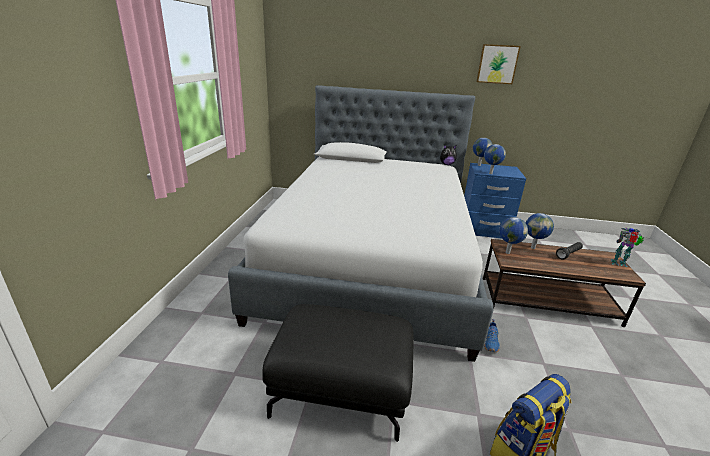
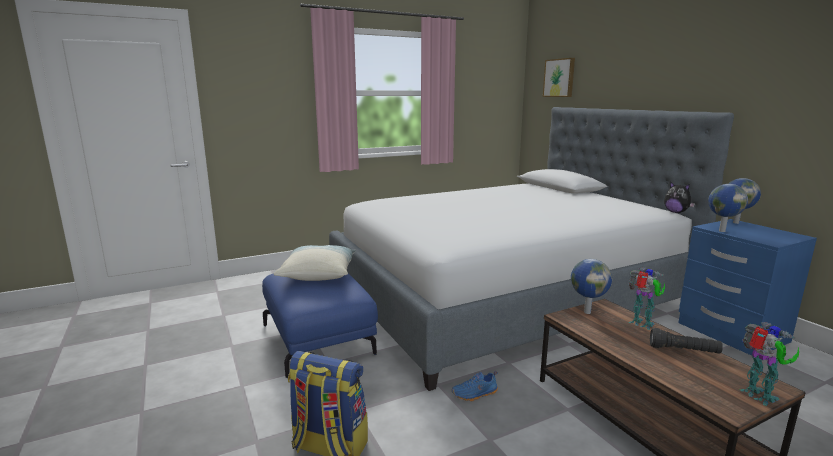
camera: 55 degrees right, 10 degrees down
(332, 324) = (318, 274): none -> pillow
(342, 386) = (319, 339): black ottoman -> blue ottoman
(497, 64) = (780, 63): picture -> picture (559, 78)
(533, 247) = (642, 324): globe -> toy robot

